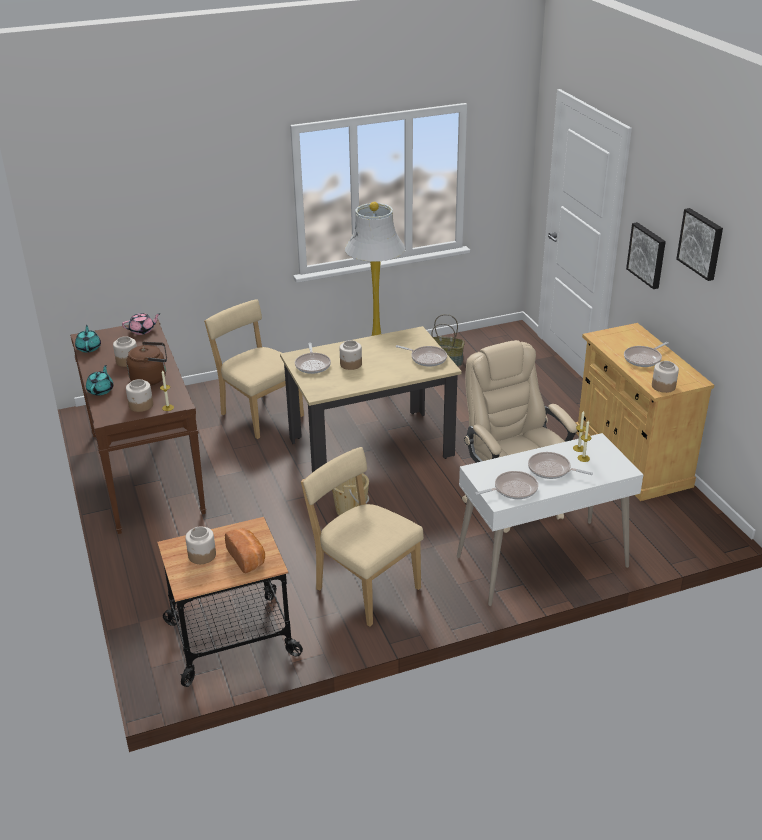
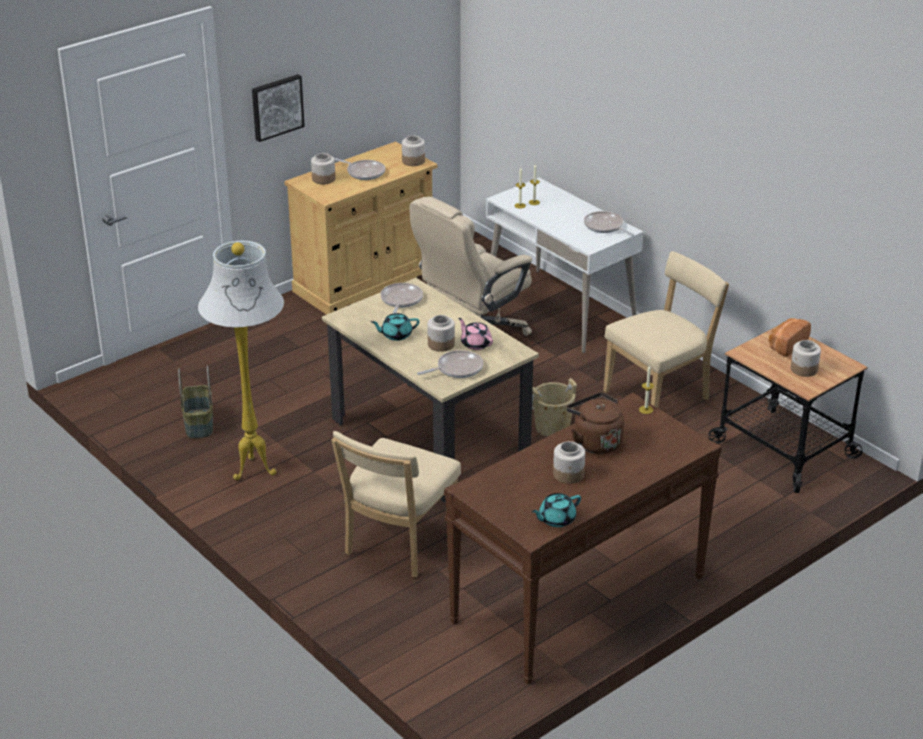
camera: 110 degrees left, 0 degrees up
(101, 390) = (645, 470): turquoise teapot -> turquoise teapot (396, 335)
(141, 405) = (655, 429): jar -> jar (324, 179)
(142, 330) = (484, 490): pink teapot -> pink teapot (475, 344)
(364, 586) = (660, 394): beige chair -> beige chair turned 150 degrees counterclockwise
(551, 470) = (562, 214): frying pan -> none
(701, 243) = (344, 39): picture -> none

